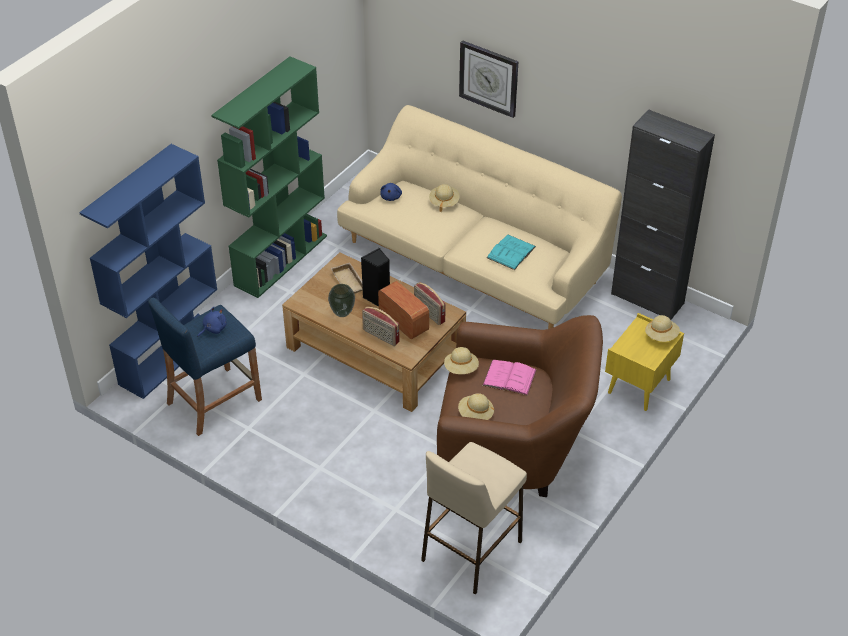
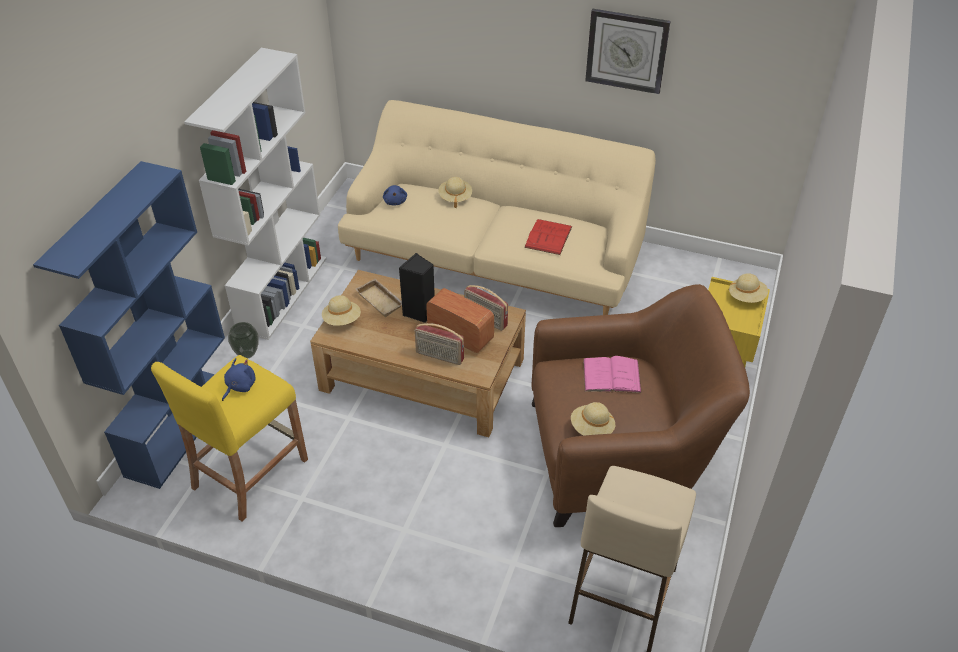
camera: 15 degrees left, 0 degrees up
(213, 401) = (249, 473): blue stool -> yellow stool
(281, 260) = (282, 293): green bookcase -> white bookcase
(342, 313) = (385, 338): vase -> vase (247, 354)
(461, 369) = (551, 376): beige hat -> beige hat (342, 320)
(489, 78) = (487, 49): wall clock -> wall clock (627, 51)
(511, 252) = (548, 237): turquoise book -> red book
(647, 298) = (688, 264): black cabinet -> none

